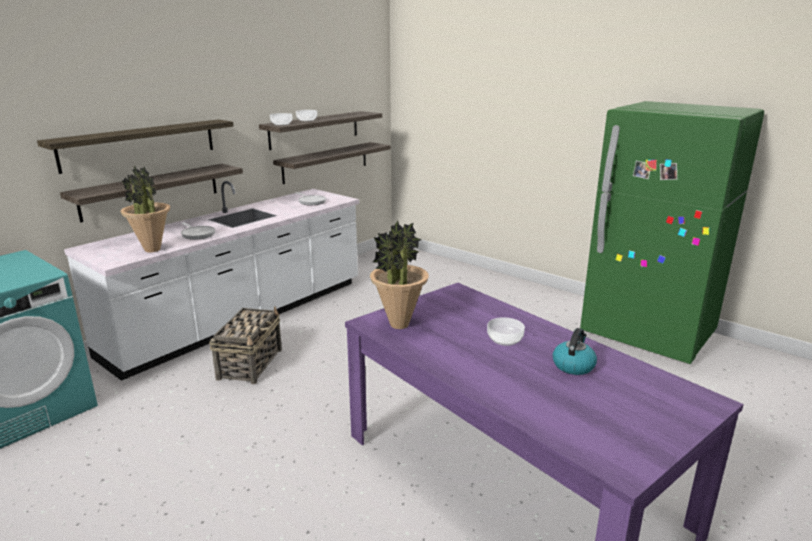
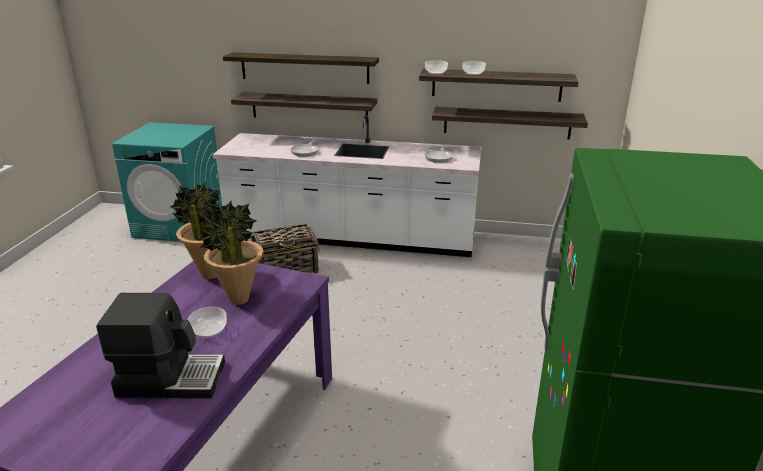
camera: 60 degrees right, 5 degrees up
(152, 250) = (260, 151): potted plant -> potted plant (239, 300)
(573, 365) = (170, 378): kettle -> coffee machine

